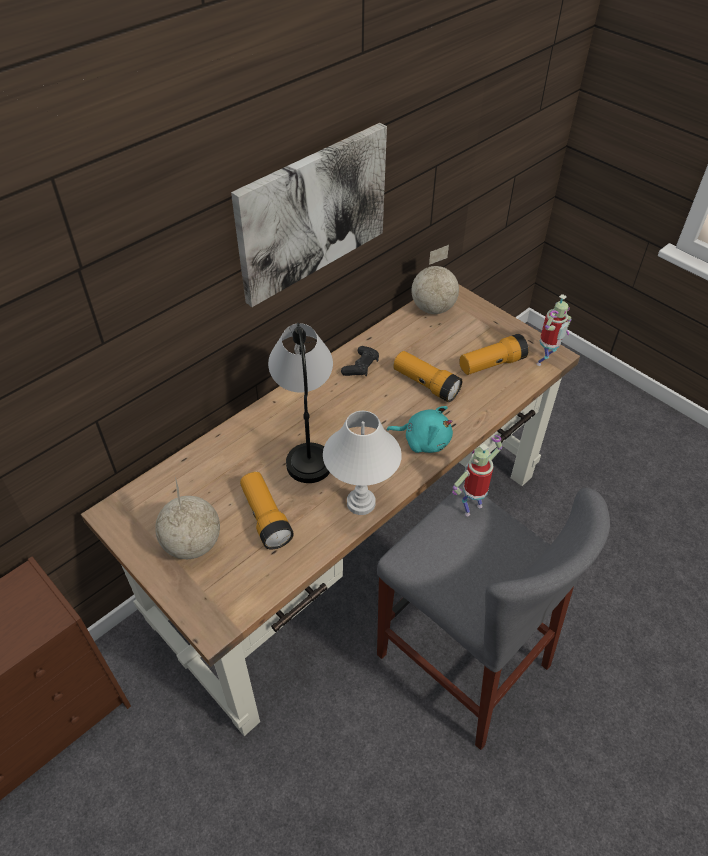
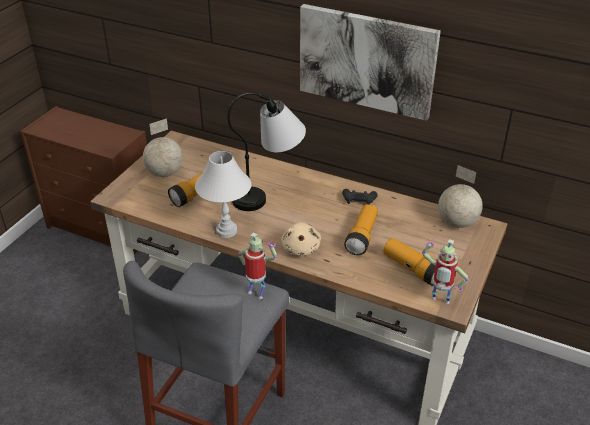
camera: 70 degrees right, 10 degrees down
(423, 440) = (301, 248): turquoise plush toy -> beige plush toy

